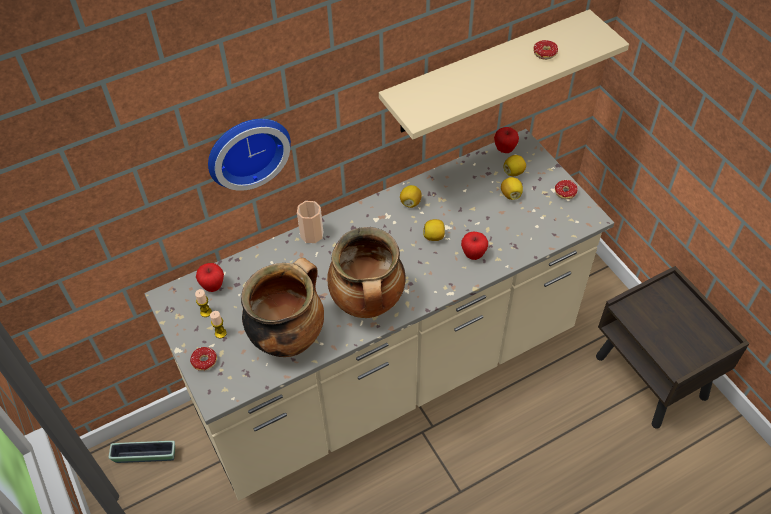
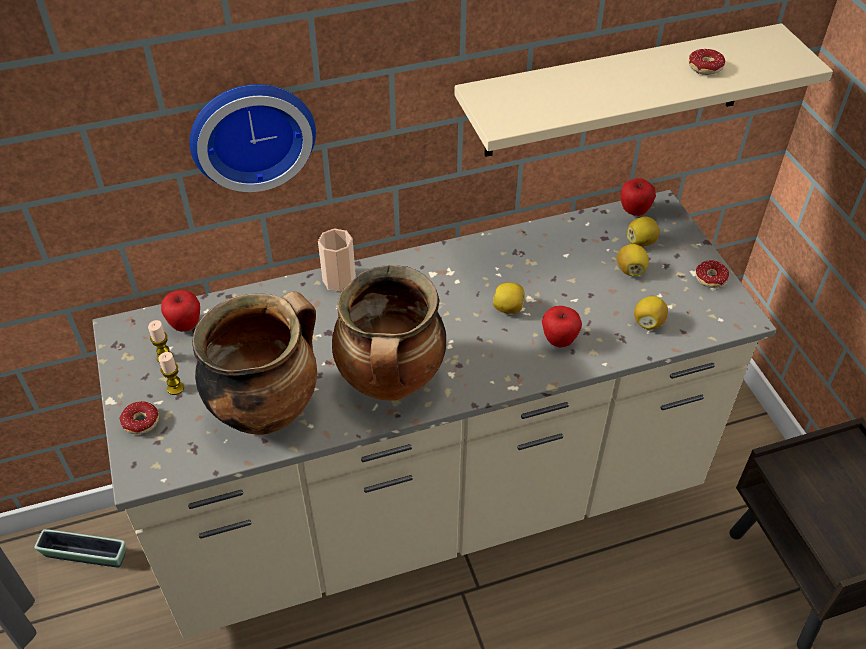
camera: 10 degrees right, 5 degrees down
(410, 202) = (486, 259): lemon -> lemon (648, 322)

